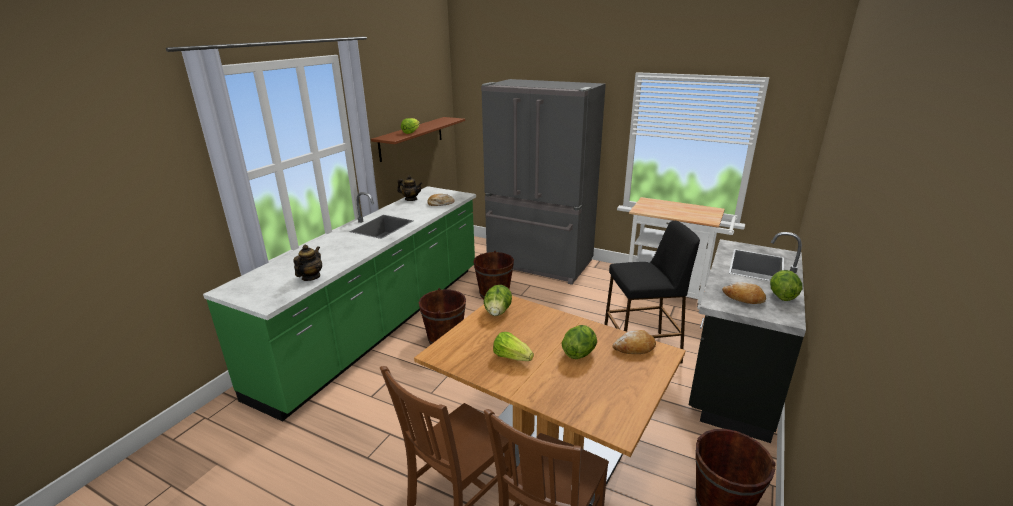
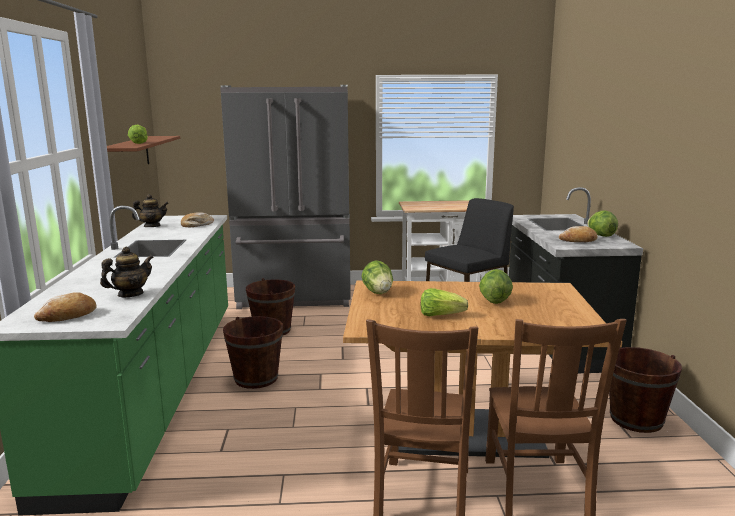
camera: 30 degrees left, 10 degrees down
(311, 277) = (130, 294): teapot -> teapot turned 60 degrees clockwise
(634, 348) = (532, 289): bread -> bread (68, 316)

